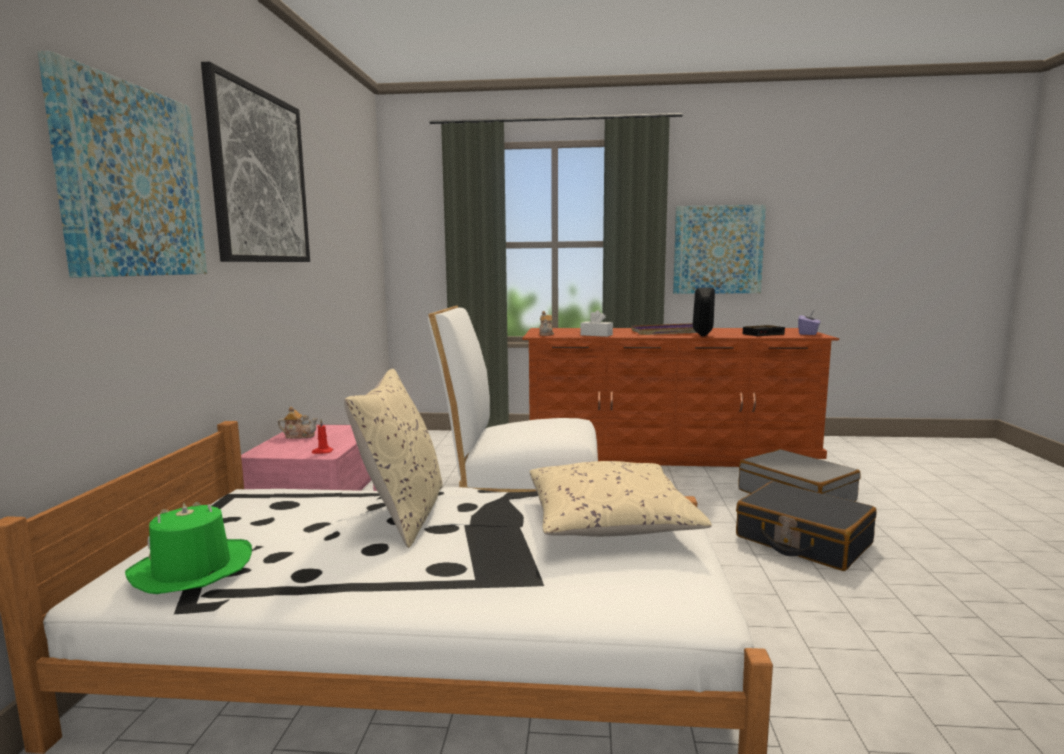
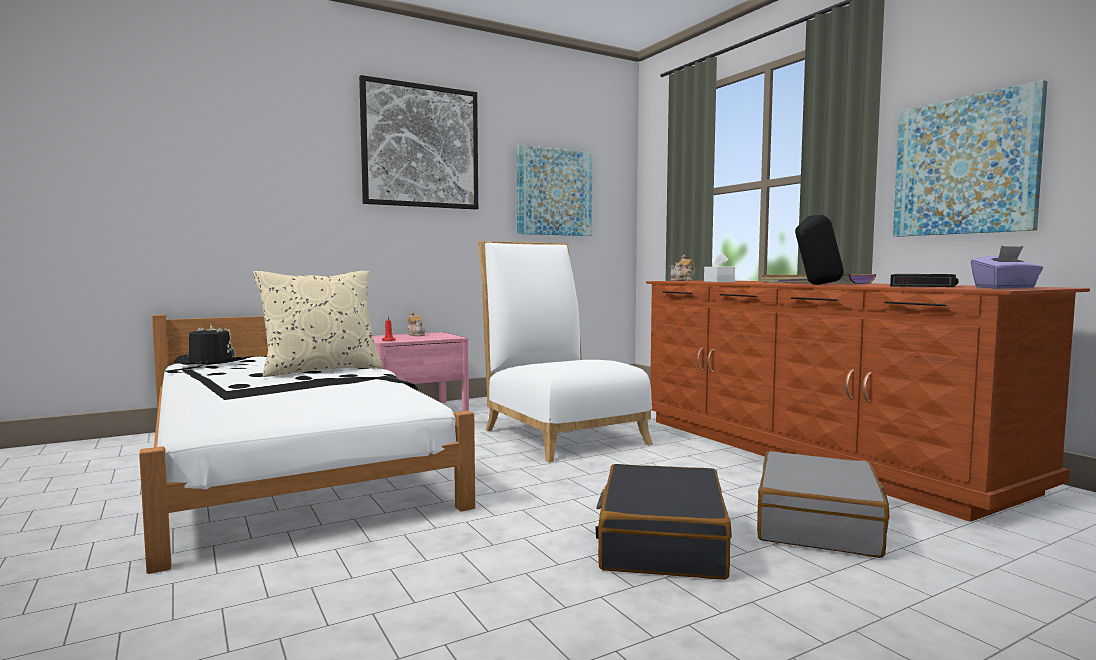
camera: 55 degrees right, 5 degrees down
(131, 181) = (281, 154): picture -> picture (554, 192)
(191, 569) = (210, 362): green hat -> black hat
(609, 522) = (353, 397): beige pillow -> none

